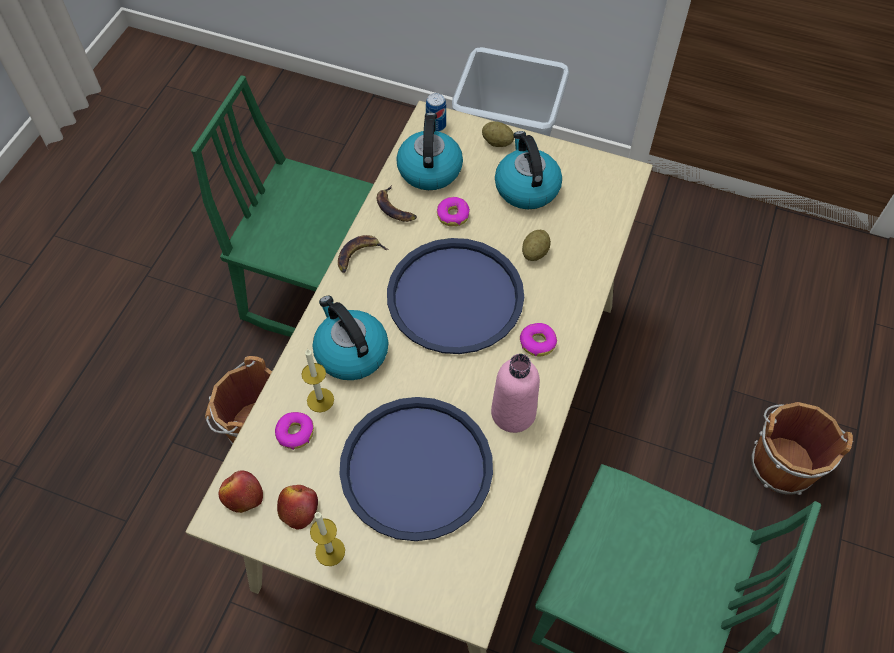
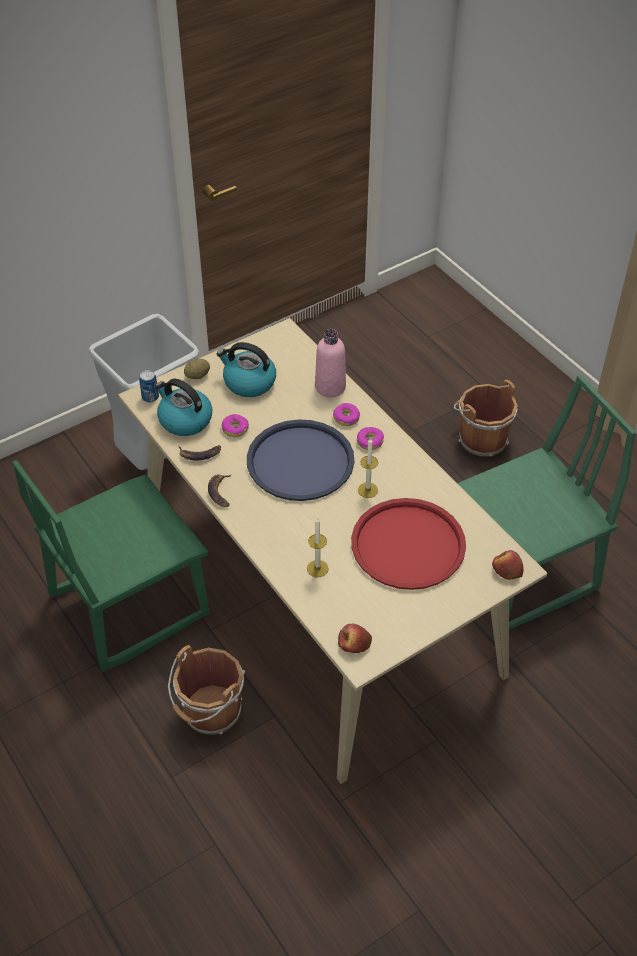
camera: 55 degrees left, 10 degrees down
(295, 433) = (331, 594): donut -> donut (346, 418)
(298, 508) = (388, 618): apple -> apple (506, 570)
(330, 551) = (431, 616): candle -> candle (368, 490)
(350, 352) = (294, 535): kettle -> none
(416, 468) = (408, 545): blue tray -> red tray
(513, 413) = (408, 479): pink bottle -> pink bottle (330, 387)
(535, 253) = (303, 406): potato -> none

